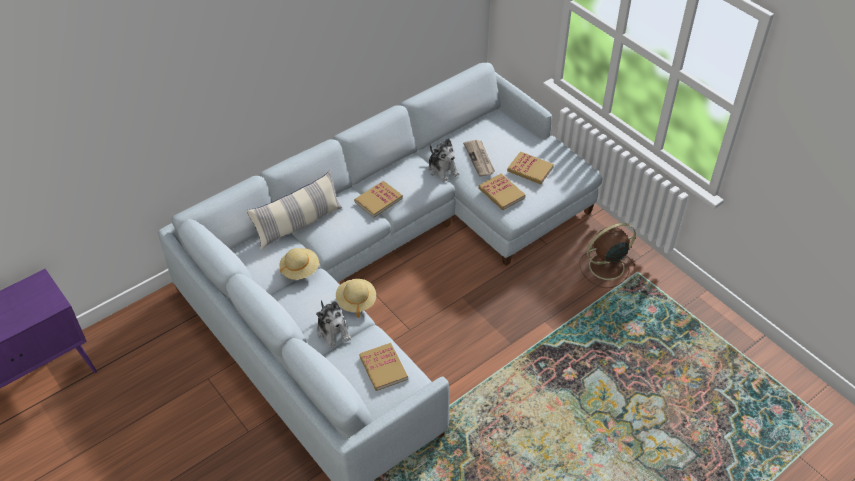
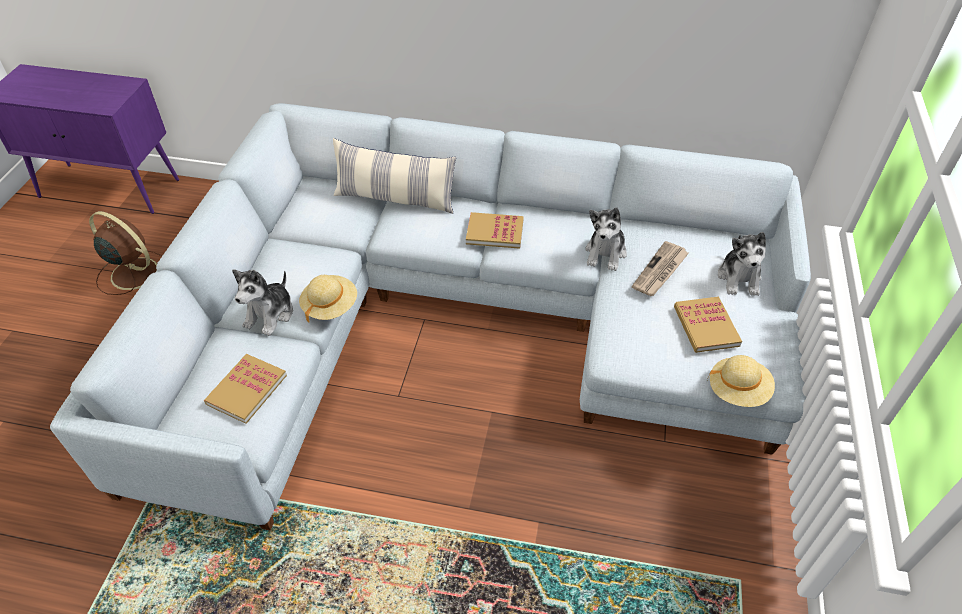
camera: 50 degrees right, 0 degrees up
(300, 270) = (333, 238): beige hat -> beige hat (738, 391)
(501, 193) = (633, 325): book -> none
(513, 136) = (739, 278): none -> plush toy
(605, 267) = (702, 533): brown fan -> brown fan (133, 273)

